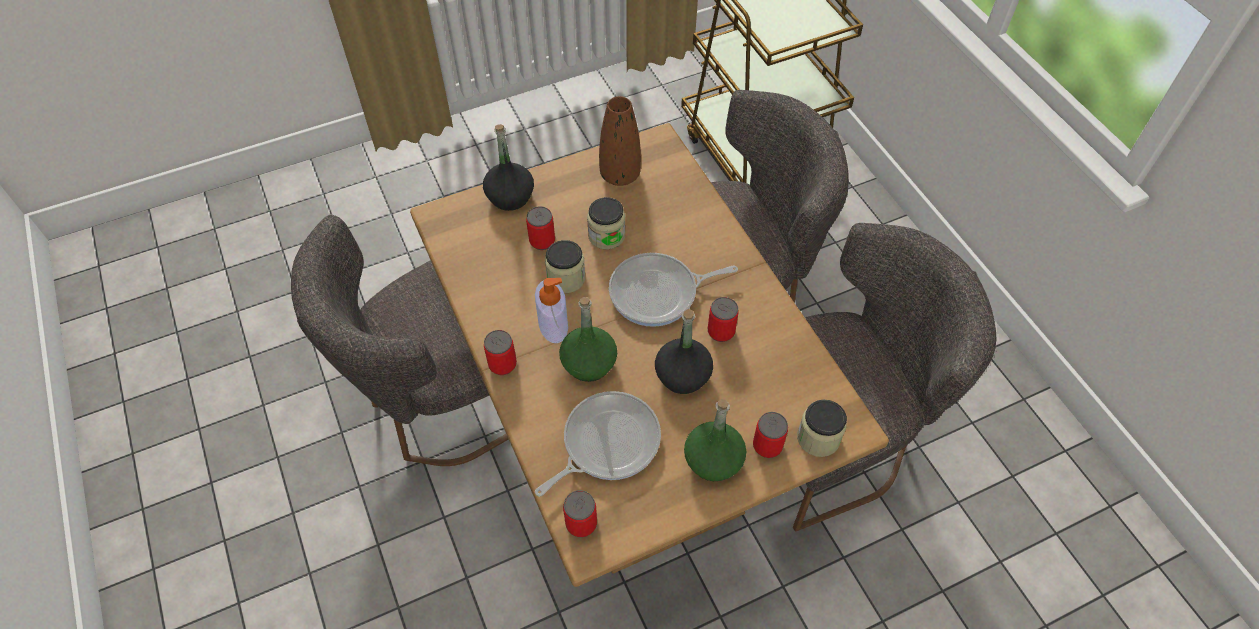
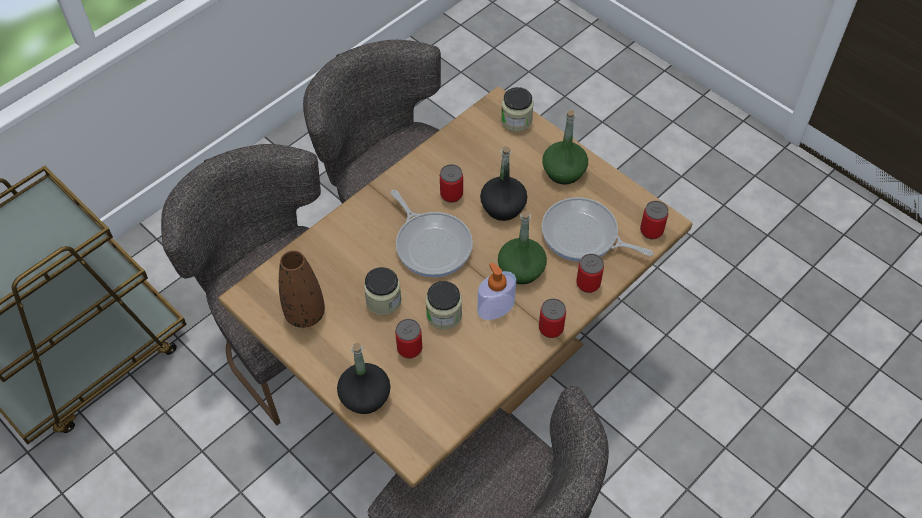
camera: 110 degrees left, 0 degrees up
(767, 446) = (536, 145): can -> can (588, 283)

